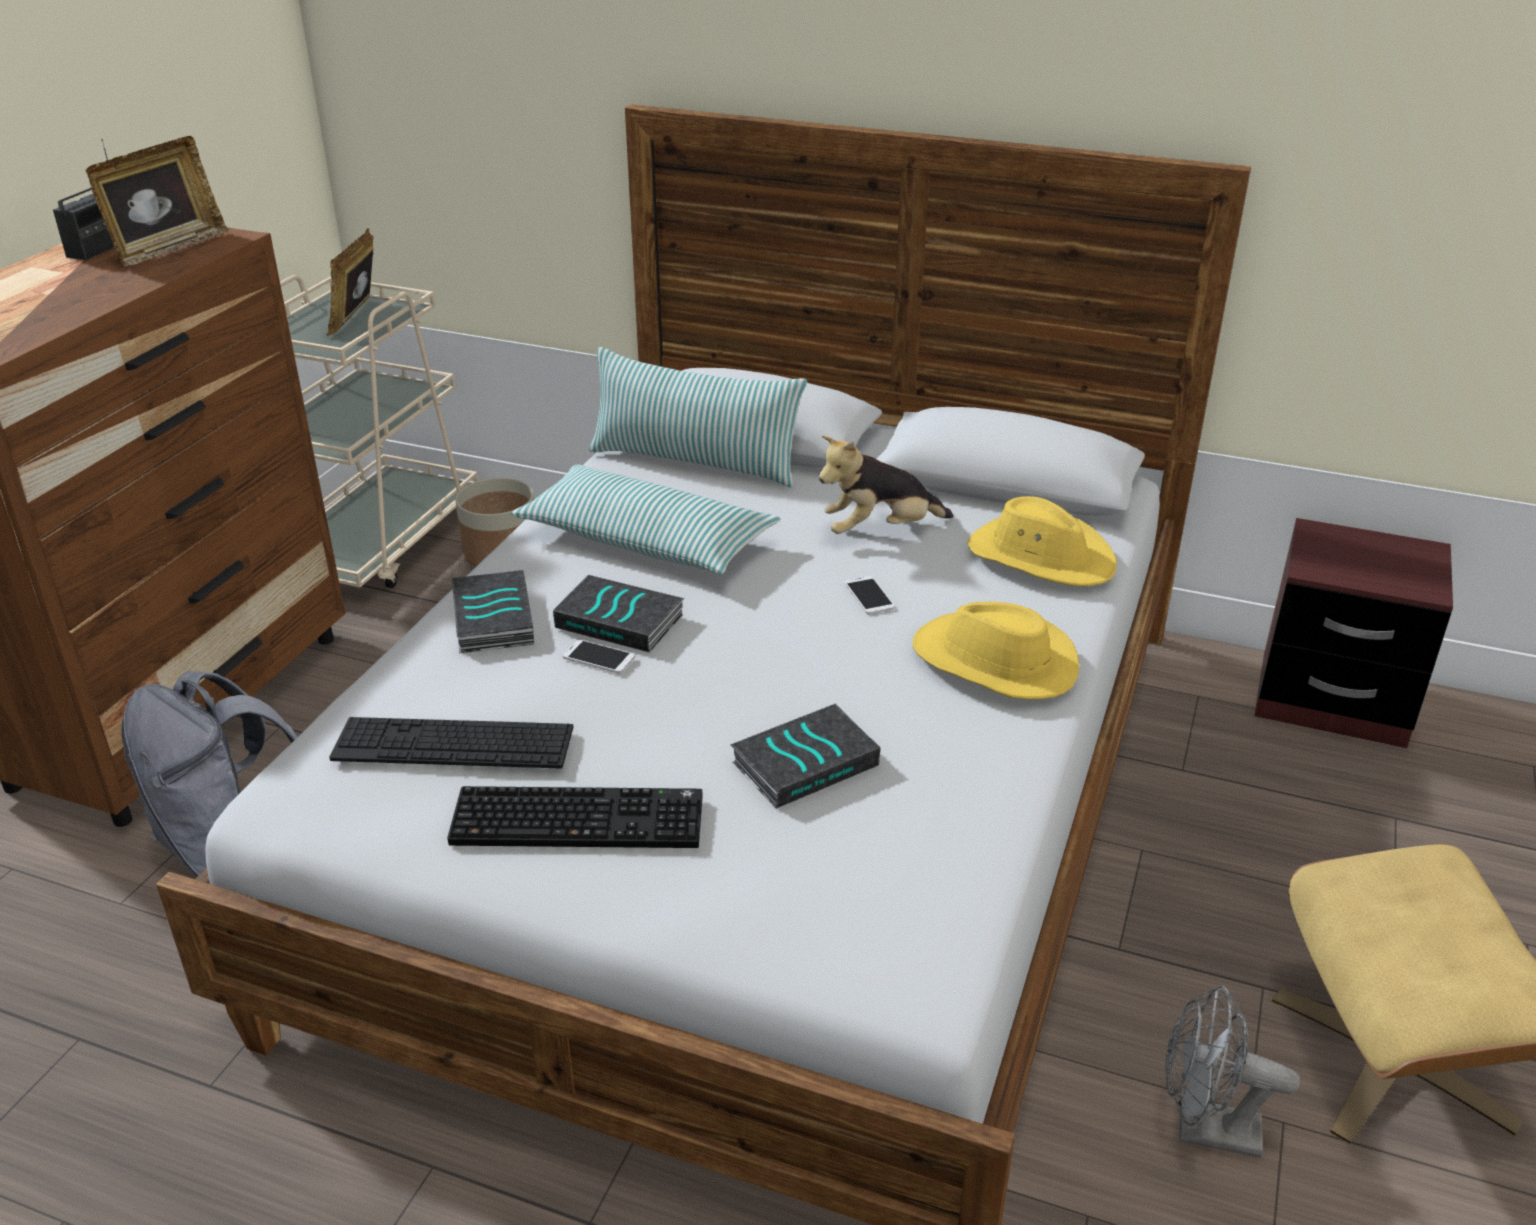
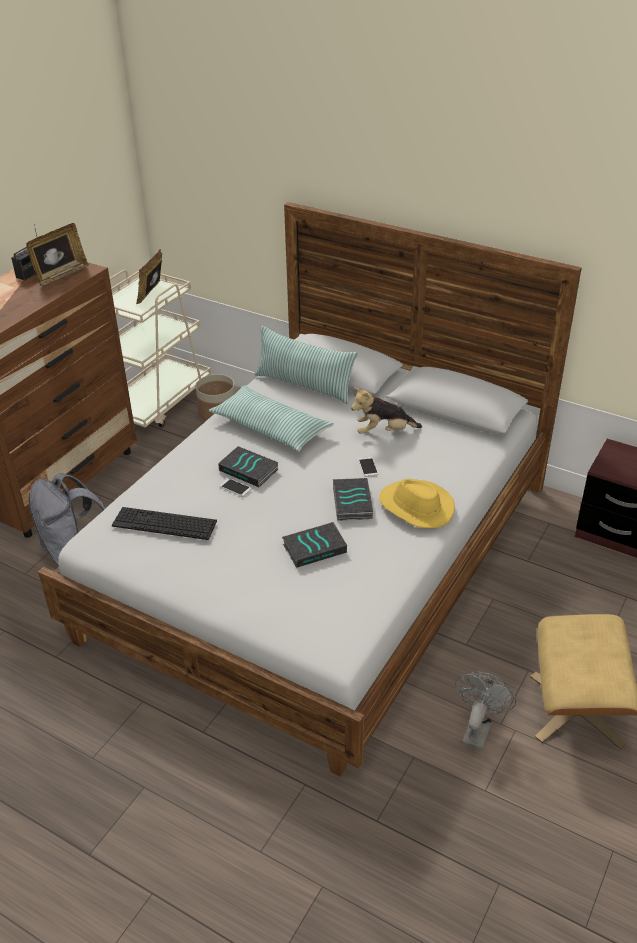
camera: 10 degrees right, 5 degrees up
(491, 619) = (191, 463): book -> book (351, 502)
(581, 818) = (212, 563): keyboard -> none
(1040, 556) = (457, 453): yellow hat -> none
(1204, 1130) = (477, 728): grey fan -> grey fan turned 90 degrees clockwise

